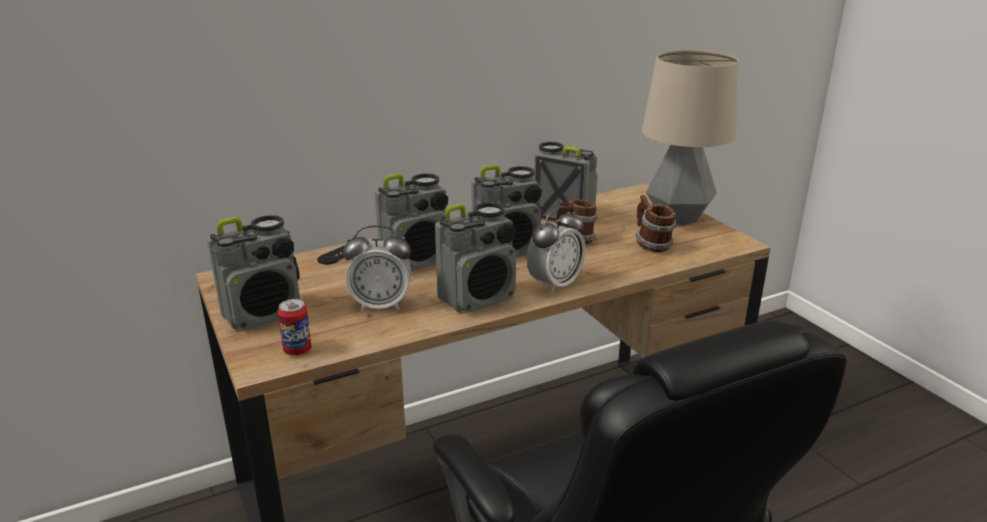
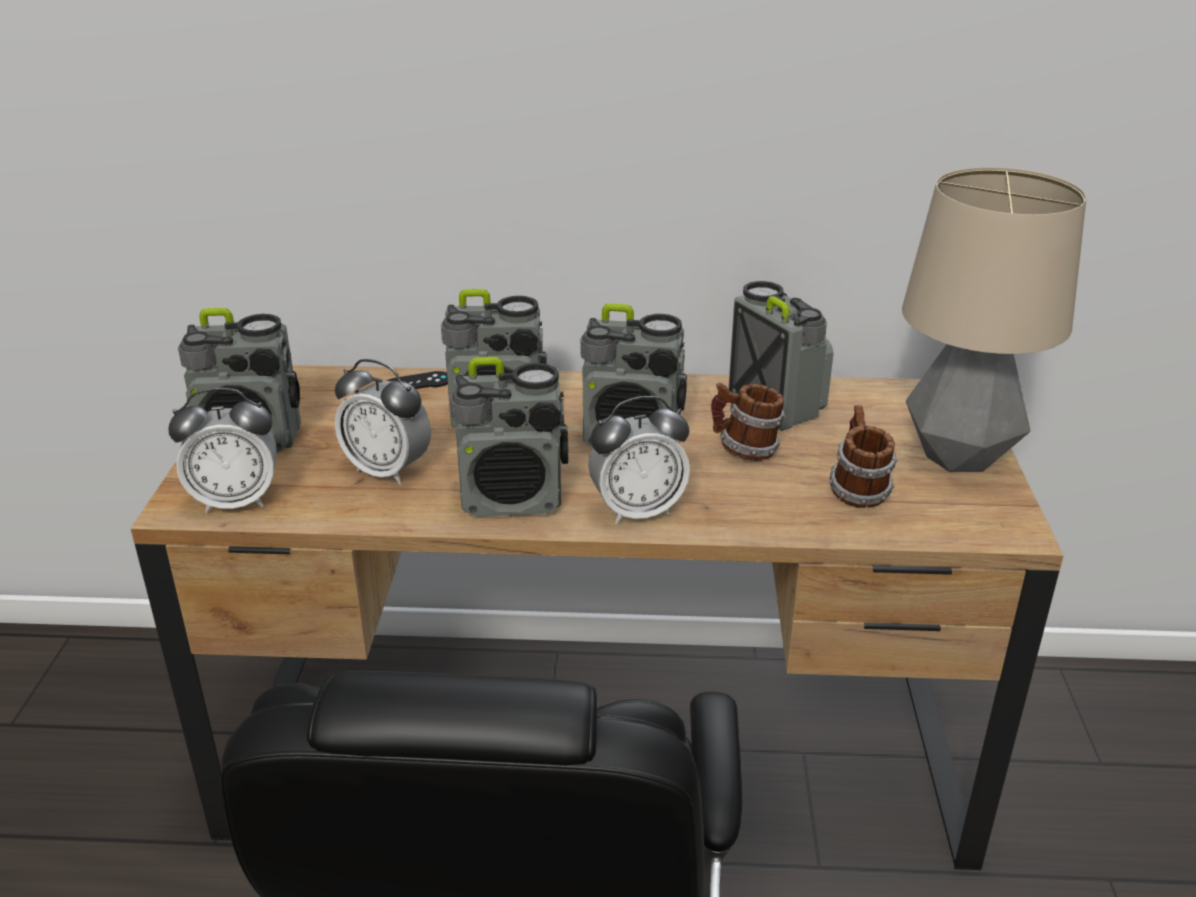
camera: 30 degrees right, 5 degrees up
(297, 350) = (236, 501): can -> alarm clock

